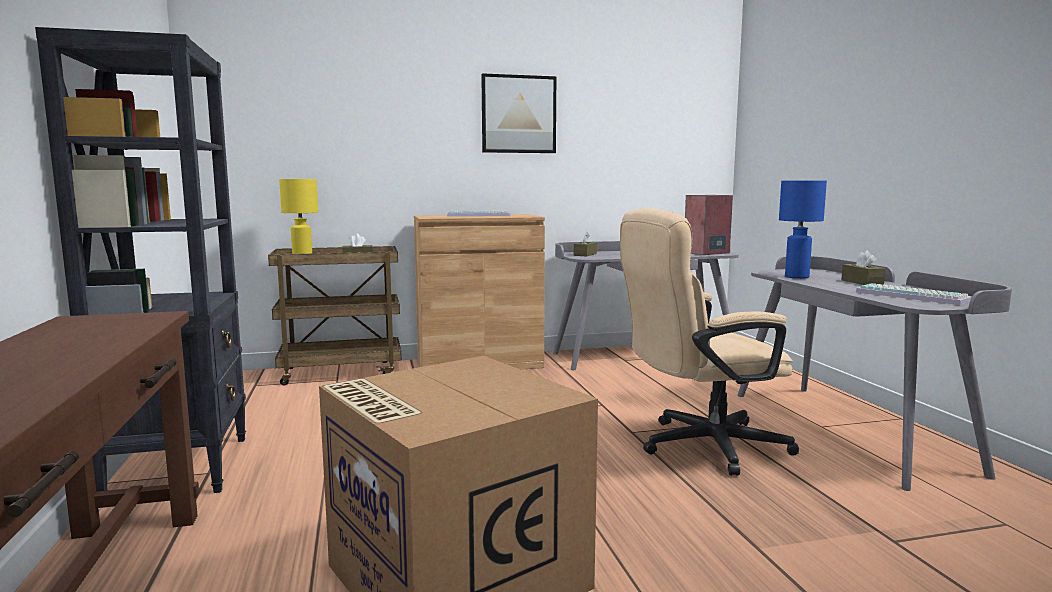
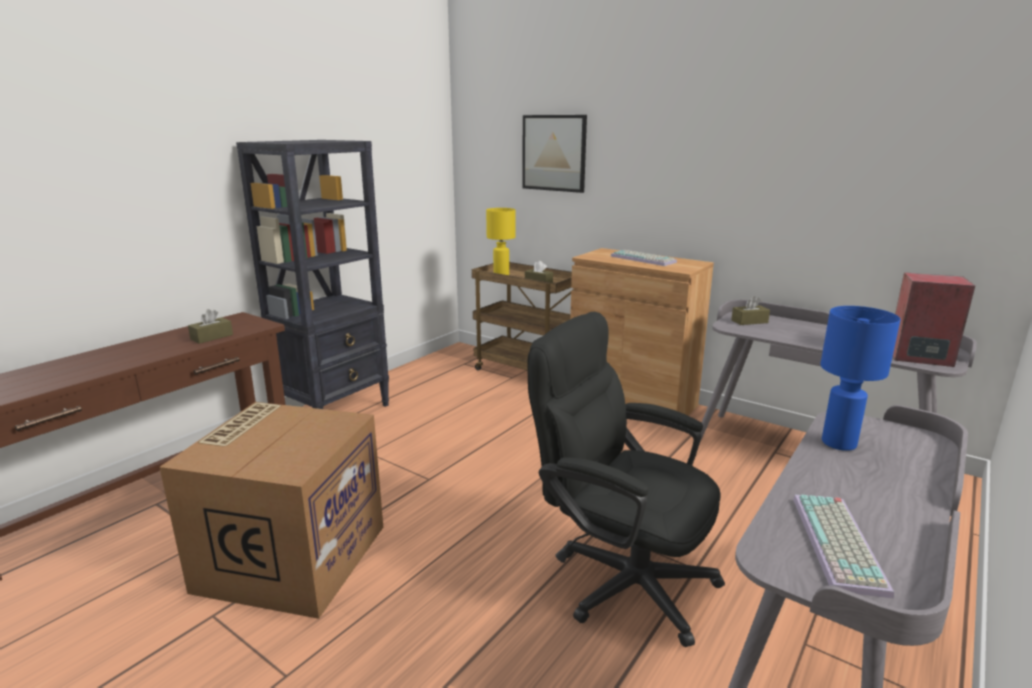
camera: 50 degrees right, 10 degrees up
(518, 114) = (716, 150): picture -> picture (554, 153)
(700, 446) = (620, 577): beige office chair -> black office chair
(862, 282) = (892, 490): brown tissue box -> brown tissue box (212, 337)

